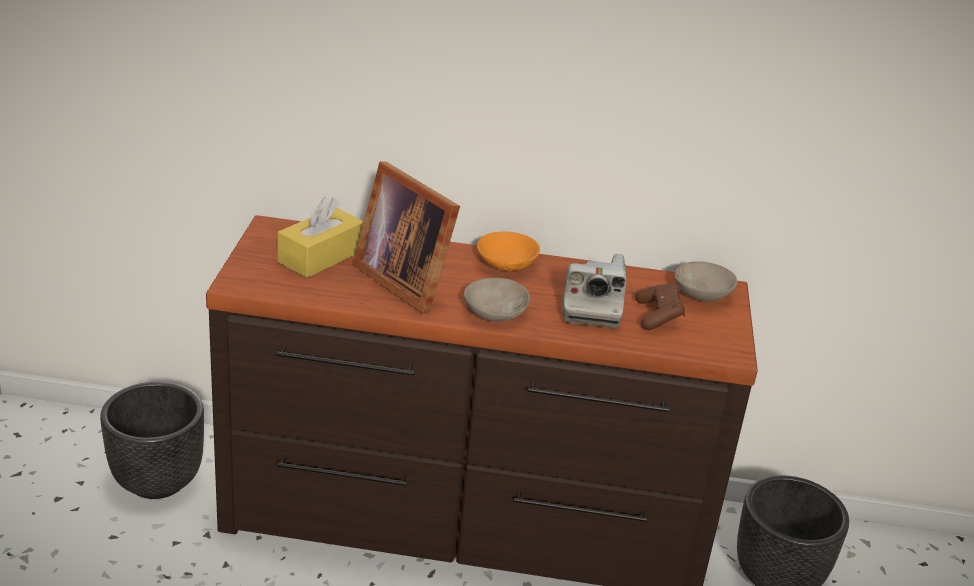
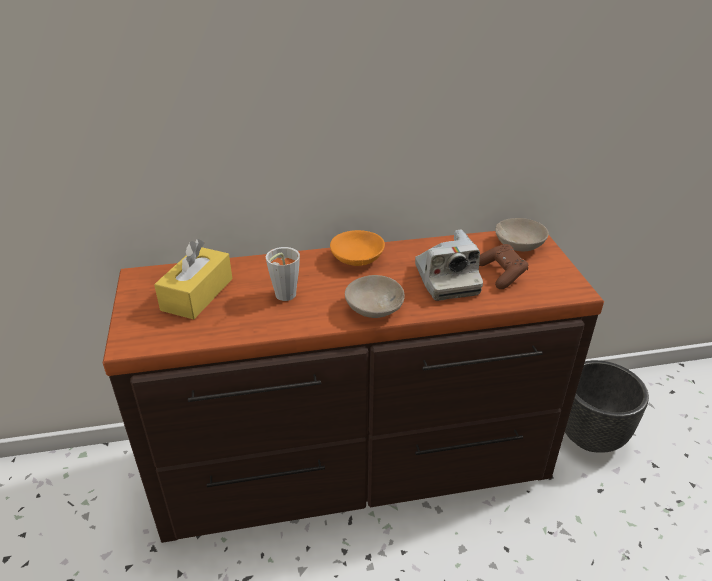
camera: 15 degrees left, 5 degrees up
(157, 480) = (92, 509): black planter -> none
(406, 280) = (282, 297): picture frame -> grey cup

